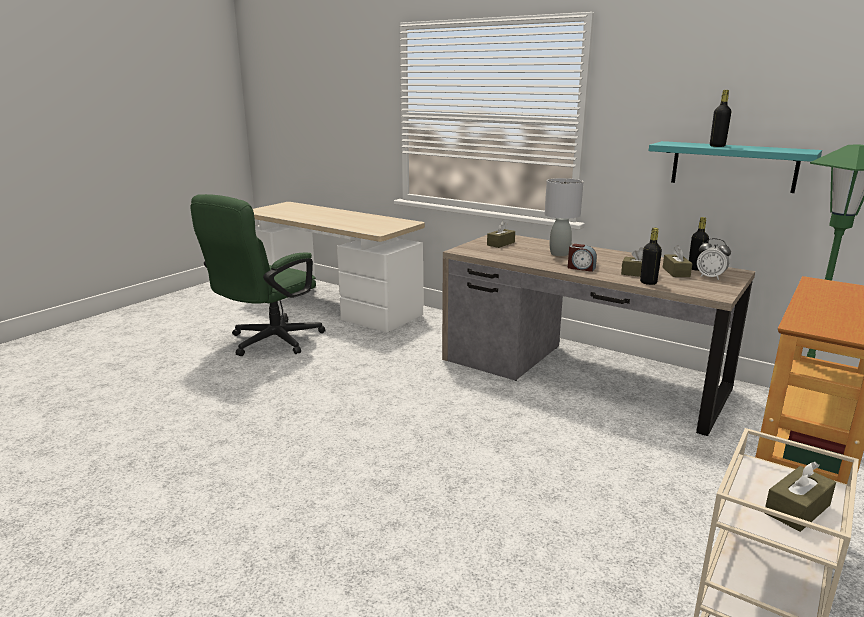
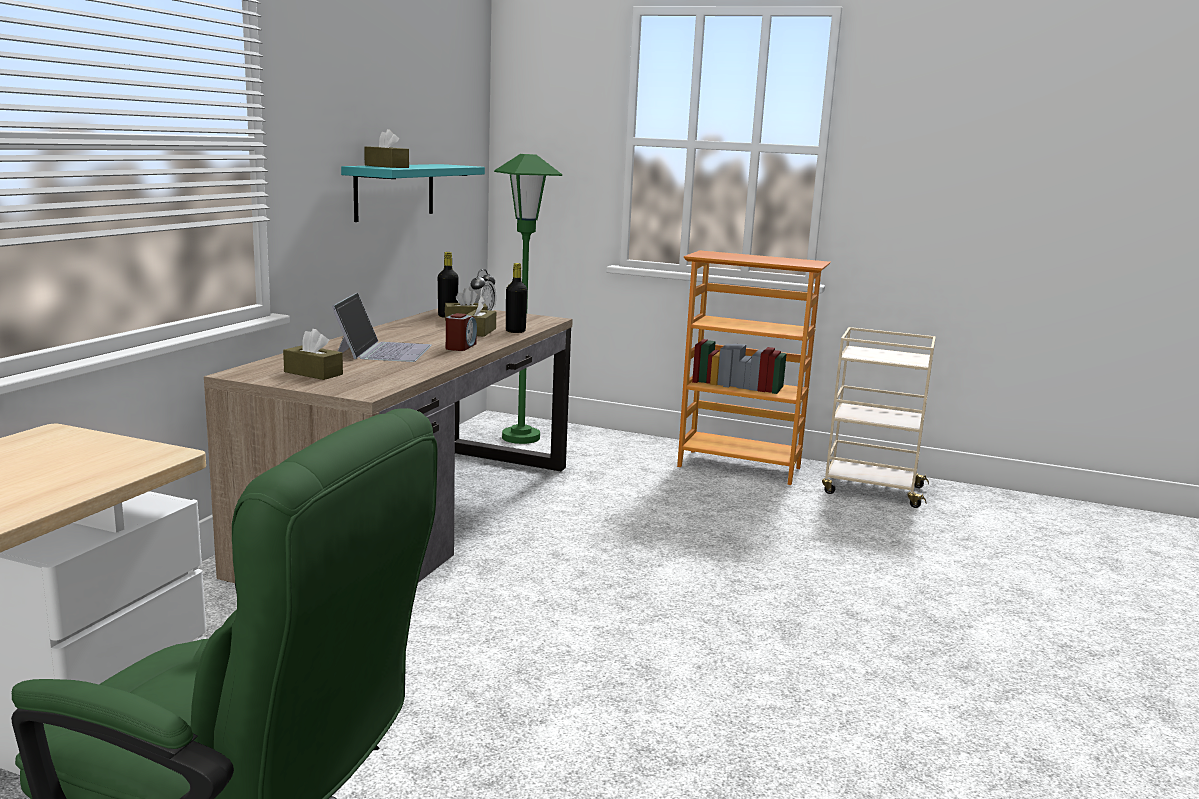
camera: 105 degrees left, 5 degrees down
(559, 254) = (383, 351): grey table lamp -> laptop
(717, 146) = (414, 166): black bottle -> none
(797, 509) = (891, 354): brown tissue box -> brown tissue box (386, 166)

